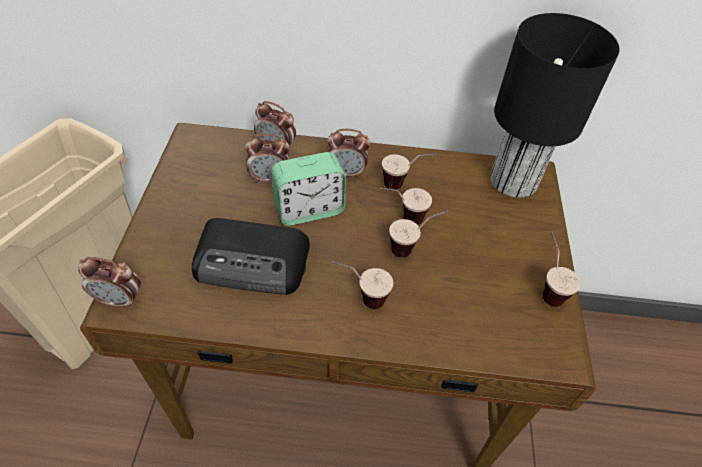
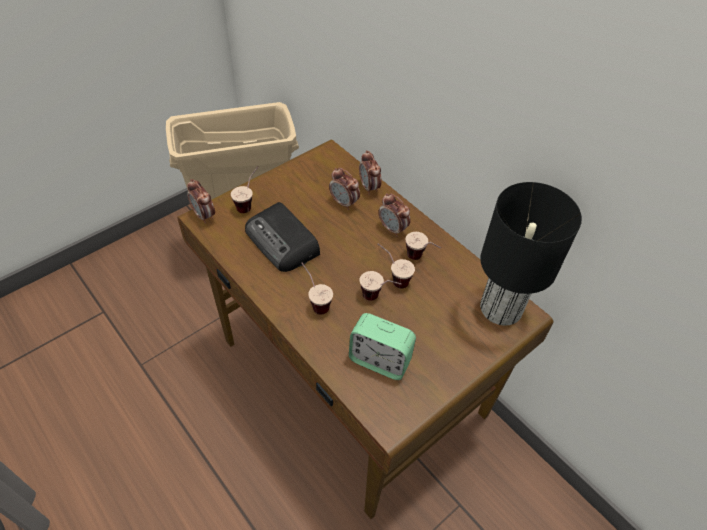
camera: 45 degrees right, 0 degrees up
(309, 209) = (345, 235): alarm clock -> alarm clock (380, 360)
(547, 287) = (434, 383): cup -> cup (249, 203)

